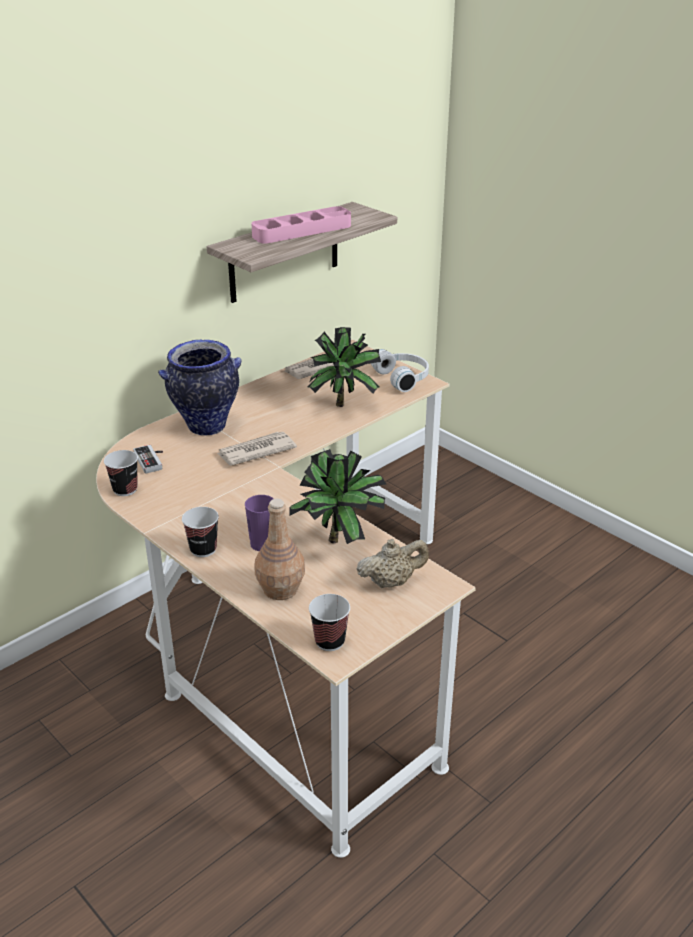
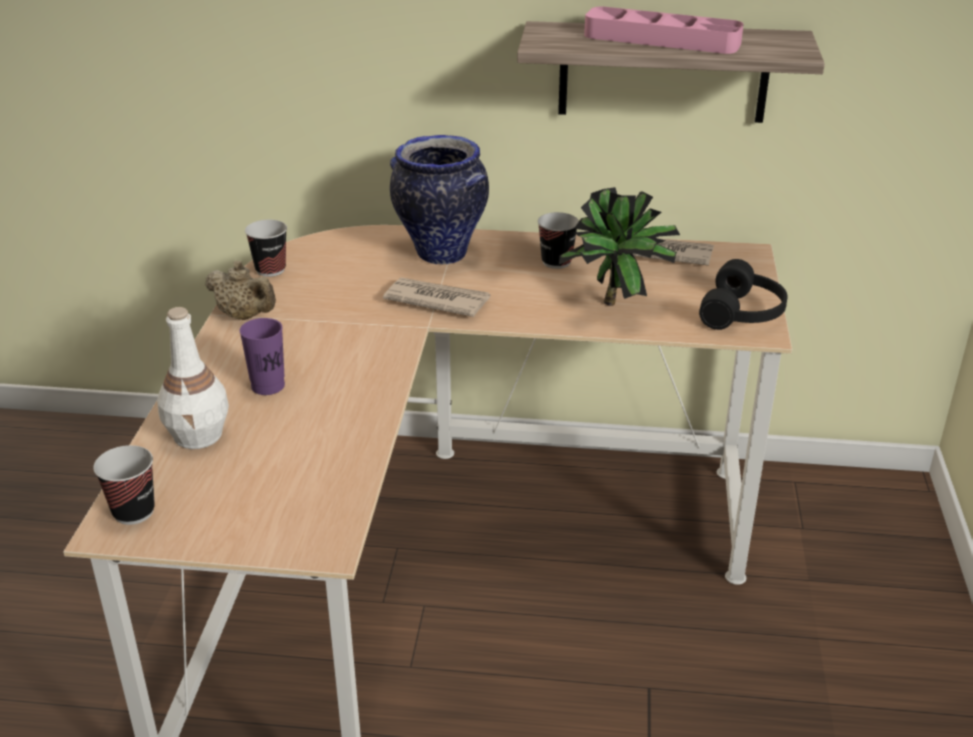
camera: 50 degrees right, 0 degrees up
(152, 460) = (339, 257): game controller -> none
(203, 549) = (218, 358): cup -> cup (556, 262)
(280, 588) = (199, 435): brown bottle -> white bottle
(340, 541) = (332, 432): potted plant -> none
(391, 582) = (291, 504): beige teapot -> beige teapot (244, 316)
(403, 378) = (744, 313): white headphones -> black headphones

